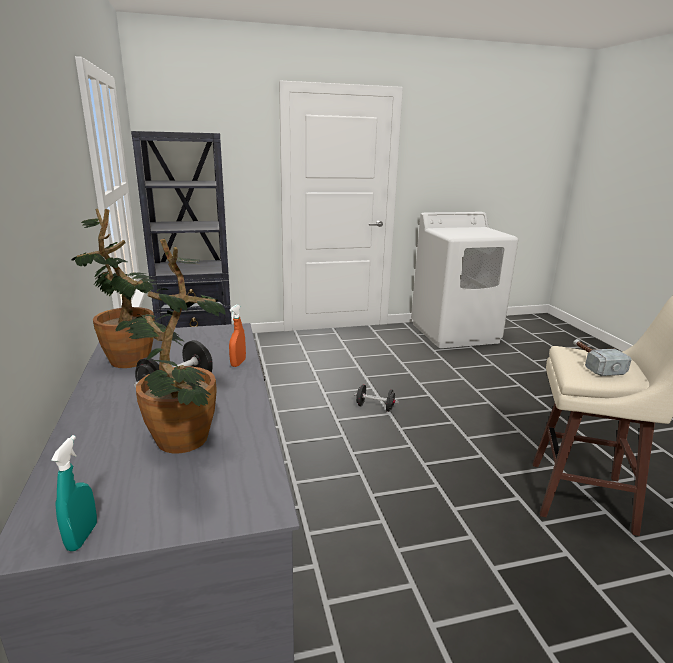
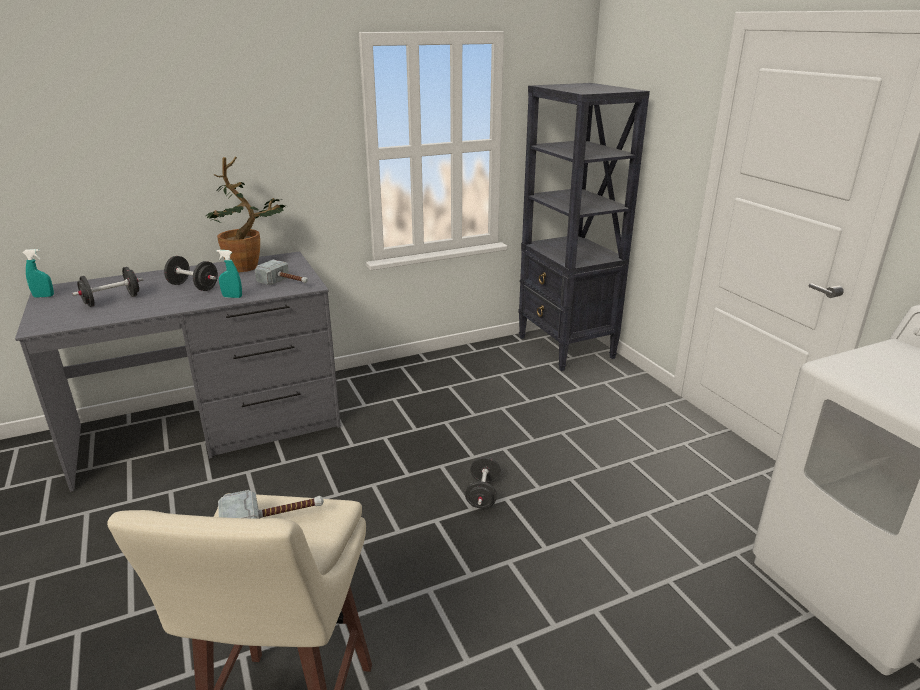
camera: 80 degrees right, 5 degrees up
(181, 447) = (112, 300): potted plant -> black dumbbell
(216, 338) = (286, 283): none -> hammer
(238, 363) = (232, 297): orange spray bottle -> turquoise spray bottle

